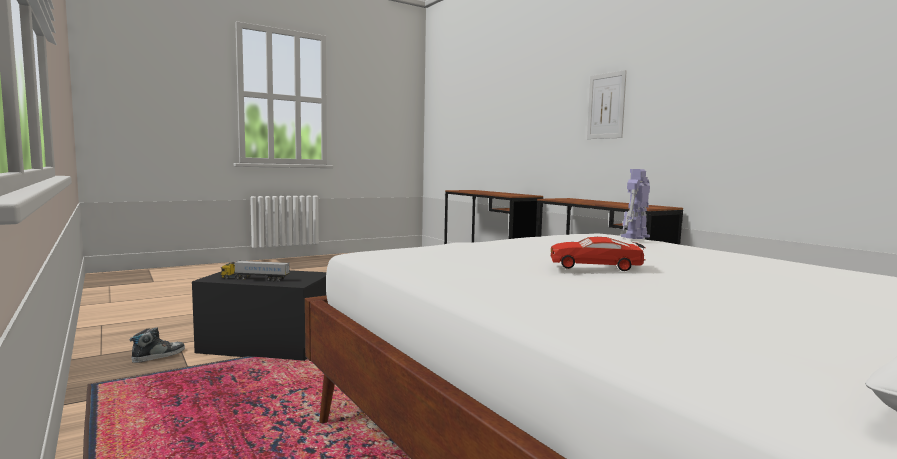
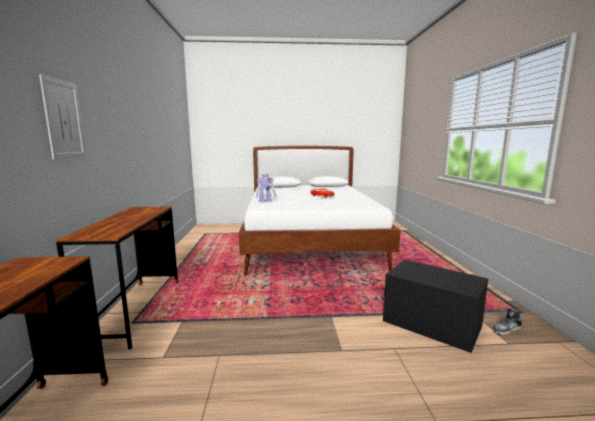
camera: 150 degrees left, 5 degrees up
(255, 279) = (441, 273): toy truck -> none

